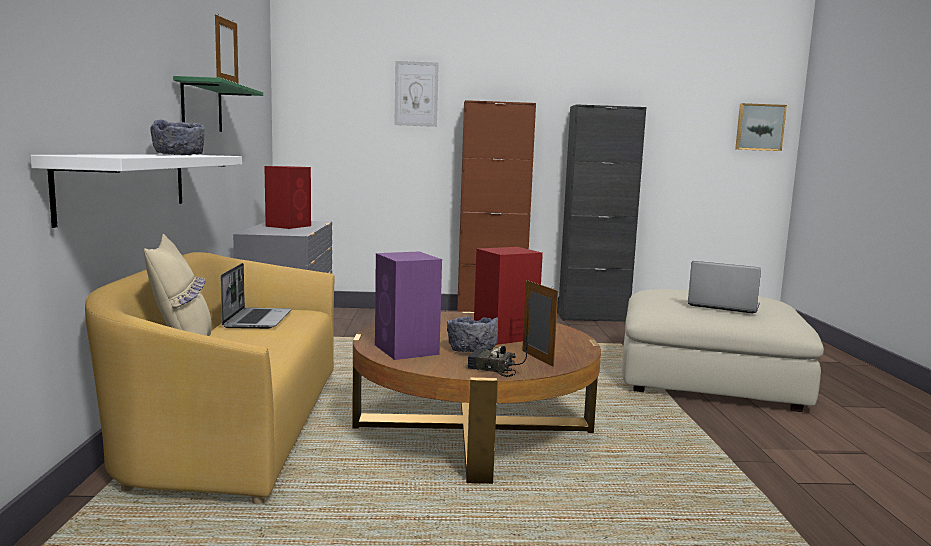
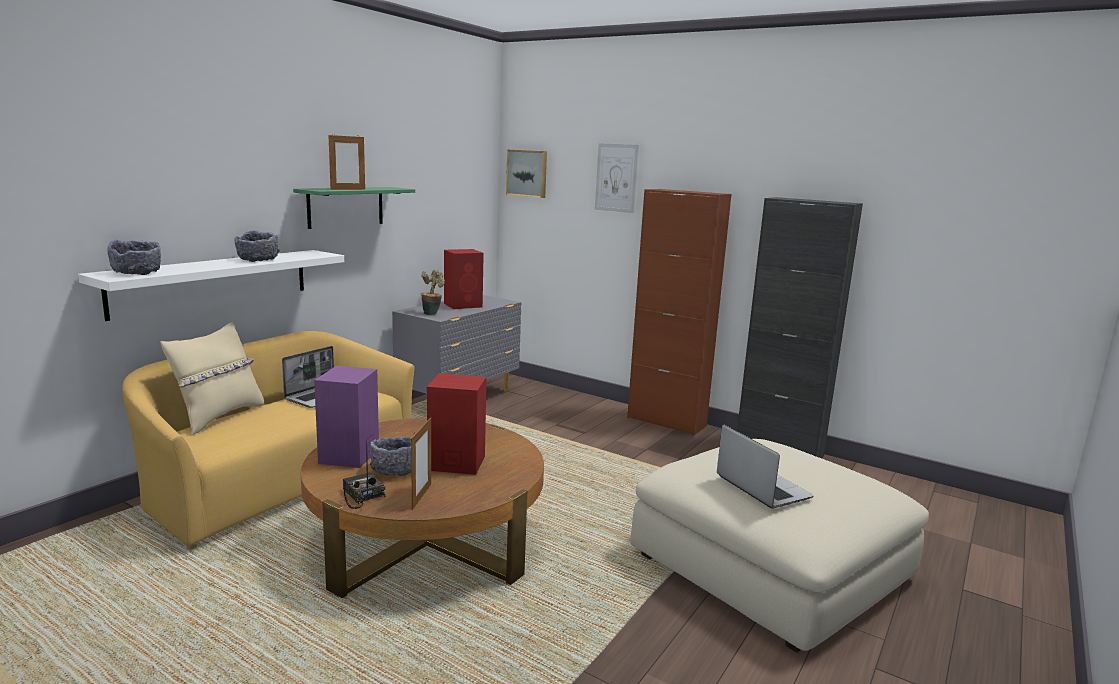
camera: 35 degrees right, 5 degrees up
(108, 155) = (137, 272): none -> grey bowl
(279, 232) = (432, 313): none -> potted plant
(759, 127) = (1056, 237): picture -> picture (527, 173)

